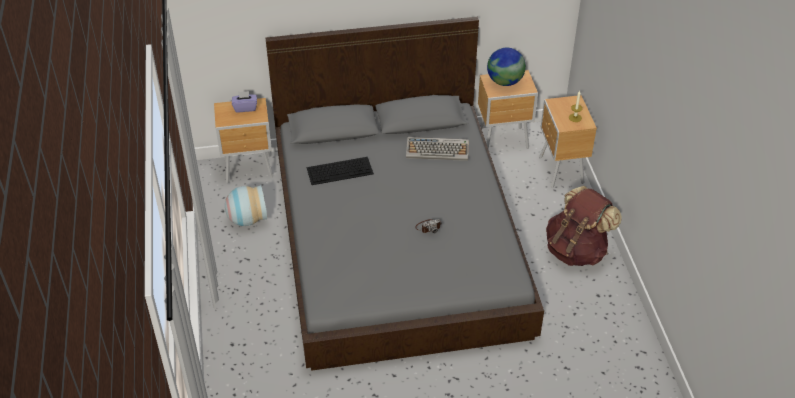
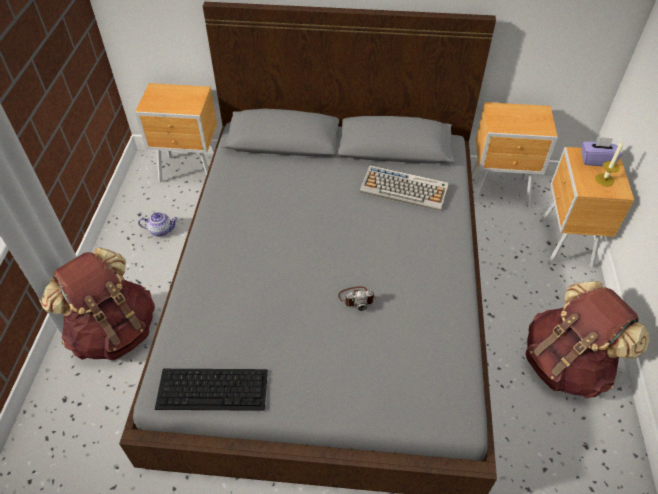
camera: 15 degrees right, 5 degrees up
(245, 108) = (181, 94): purple tissue box -> purple tissue box (596, 160)
(246, 295) = (114, 331): none -> brown backpack
(247, 219) = (161, 230): vase -> teapot
(340, 170) = (270, 193): keyboard -> keyboard (213, 388)
(505, 81) = (515, 115): globe -> none

